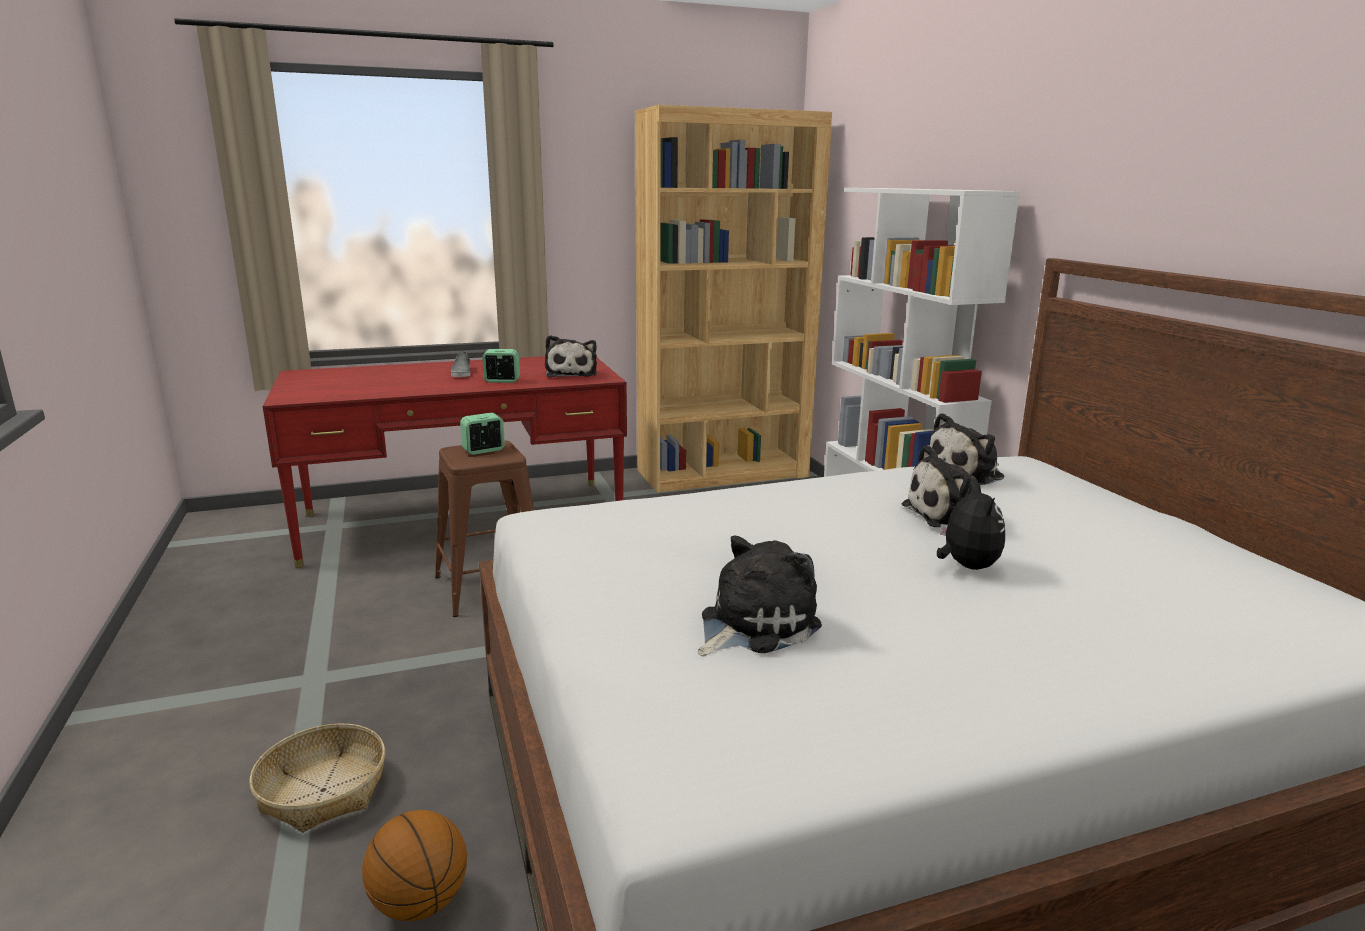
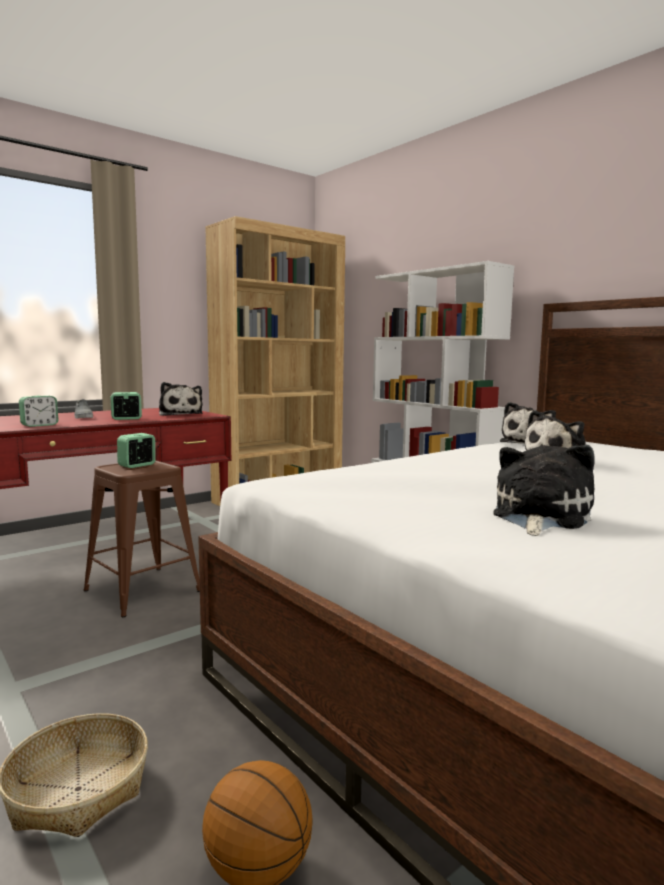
camera: 20 degrees left, 10 degrees down
(402, 389) = (39, 425): none -> alarm clock
(966, 566) = (613, 478): plush toy -> none

